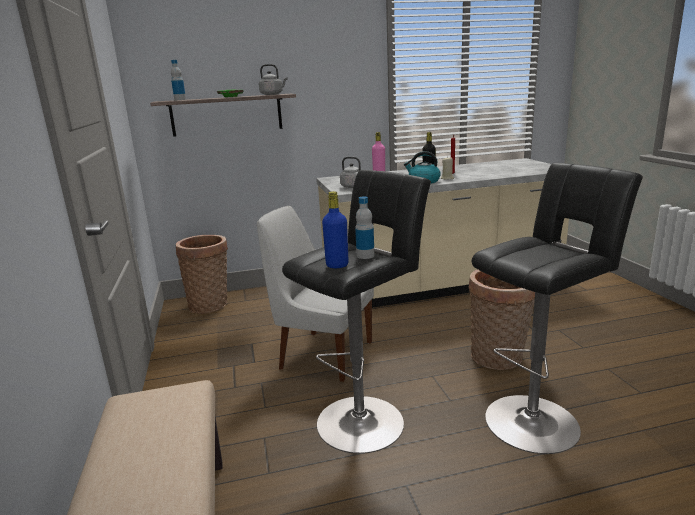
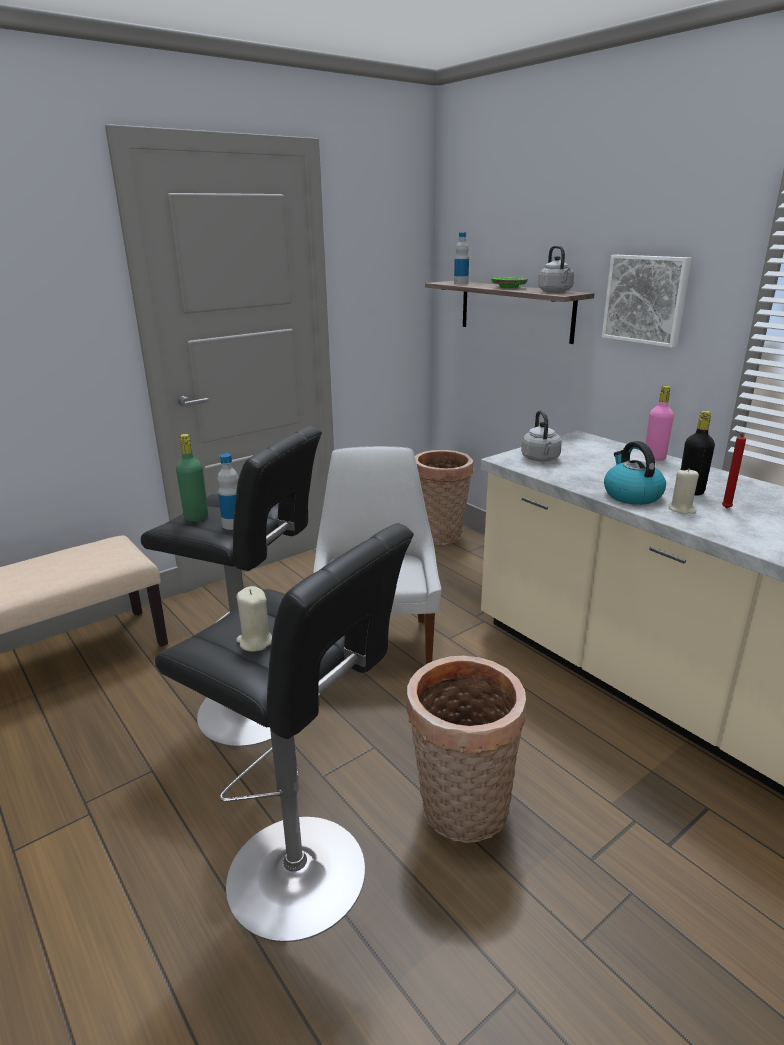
camera: 65 degrees right, 5 degrees up
(328, 92) = (646, 299): none -> picture
(337, 265) = (196, 517): blue bottle -> green bottle
(546, 255) = (255, 641): none -> beige candle

